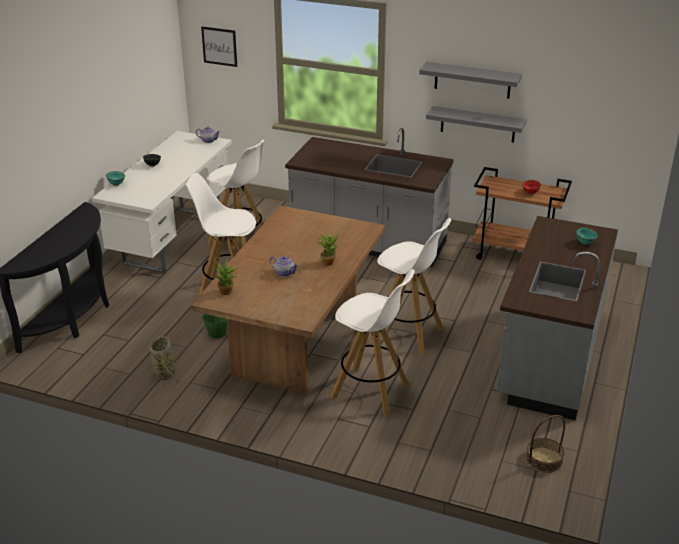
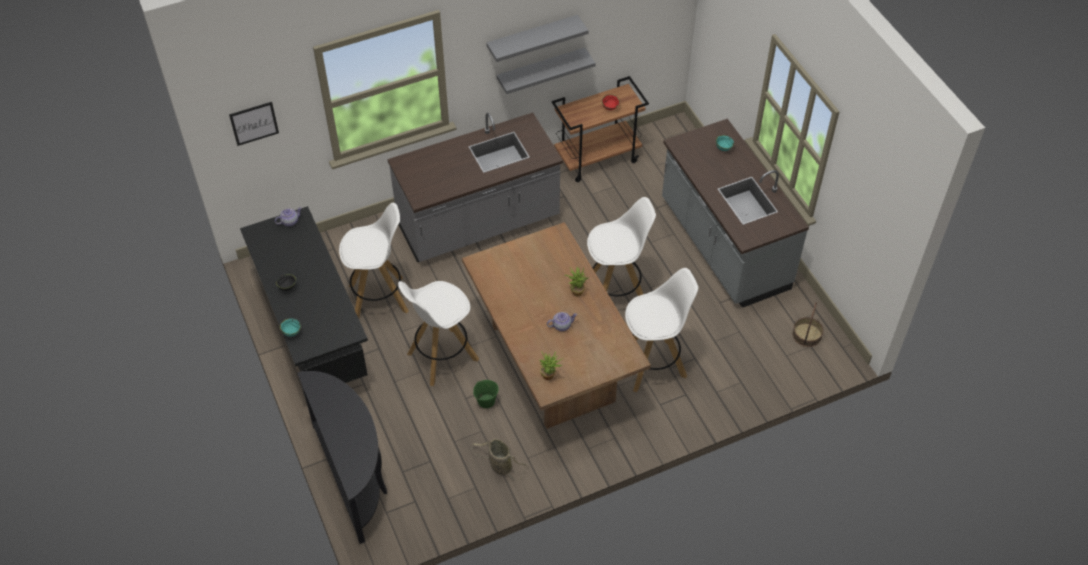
camera: 45 degrees left, 20 degrees up
(173, 238) = (313, 335): white desk -> black desk

